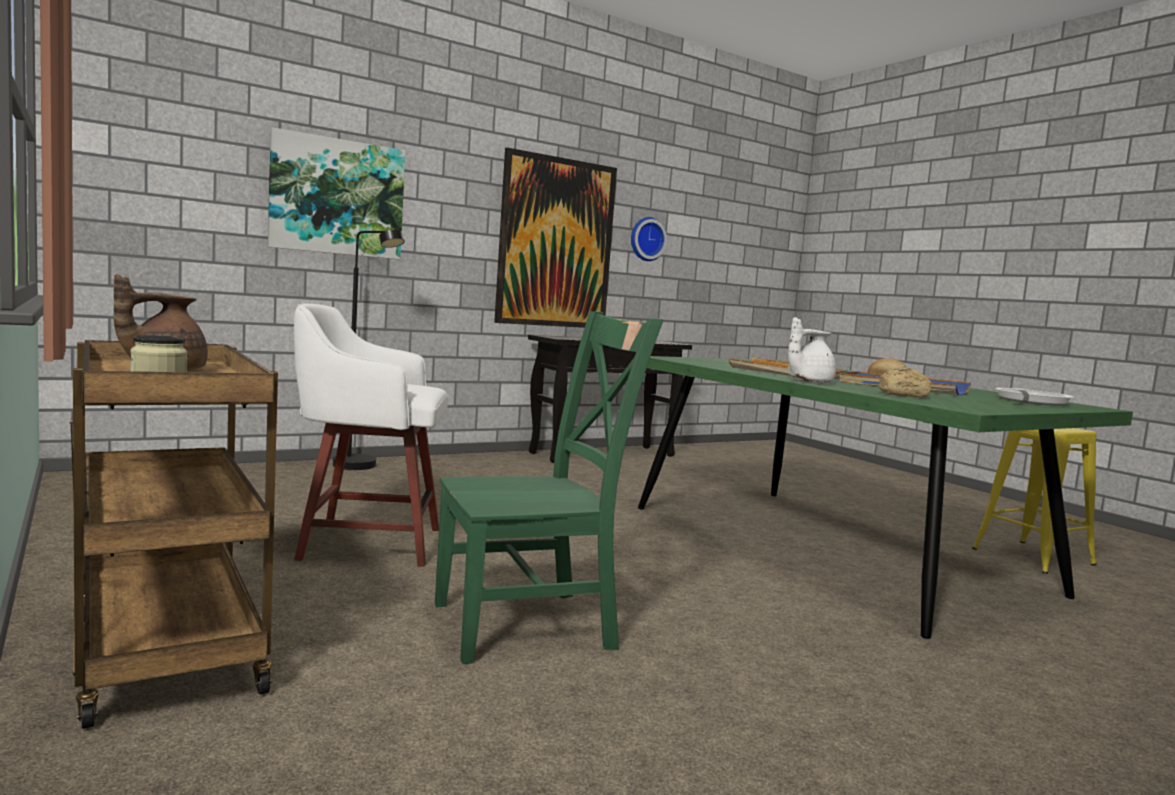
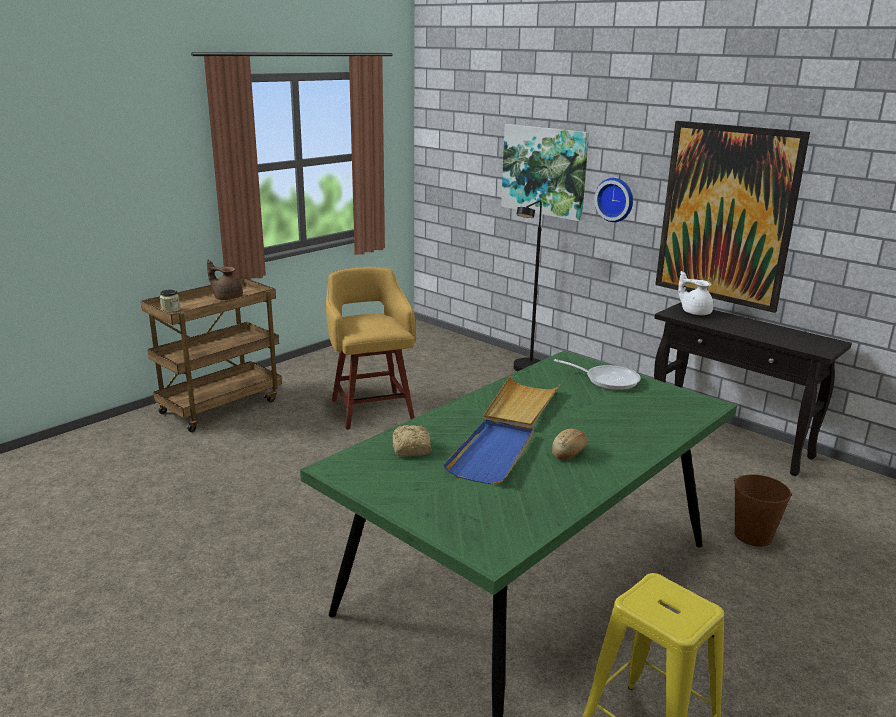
camera: 75 degrees right, 15 degrees up
(366, 543) = (372, 408): white stool -> yellow stool
(531, 625) = (280, 471): green chair -> none
(646, 239) = (852, 217): wall clock -> wall clock (615, 199)
(759, 482) = (753, 535): none -> brown bucket
(807, 381) = (453, 413): white teapot -> white teapot (695, 312)
(1030, 401) = (478, 516): frying pan -> frying pan (607, 380)

